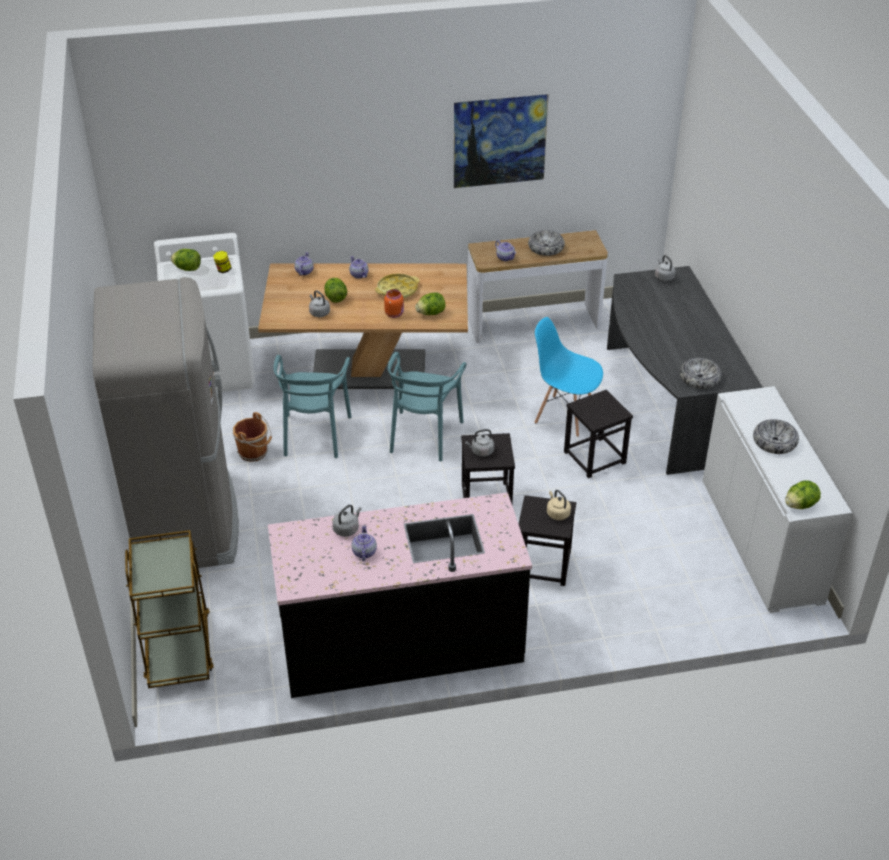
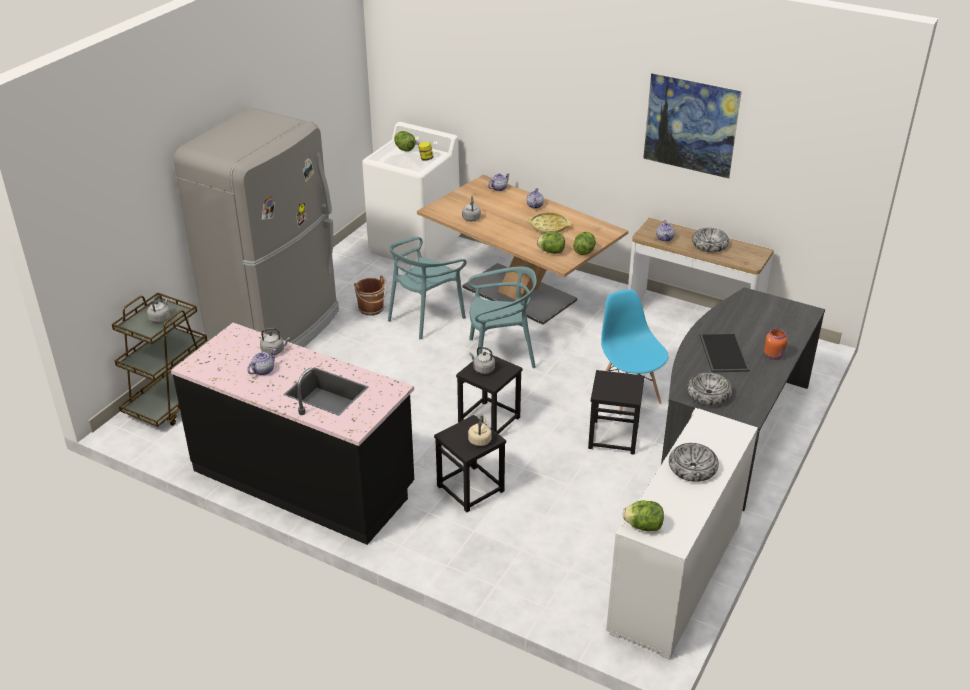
camera: 40 degrees right, 5 degrees down
(335, 298) = (496, 213): lettuce -> lettuce (584, 251)
(394, 314) = (524, 241): orange jar -> orange jar (774, 355)
(424, 435) = (500, 355): turquoise chair -> turquoise chair turned 150 degrees counterclockwise
(663, 277) = (787, 307): grey kettle -> grey kettle (160, 318)
(666, 338) = (722, 352): none -> tray

